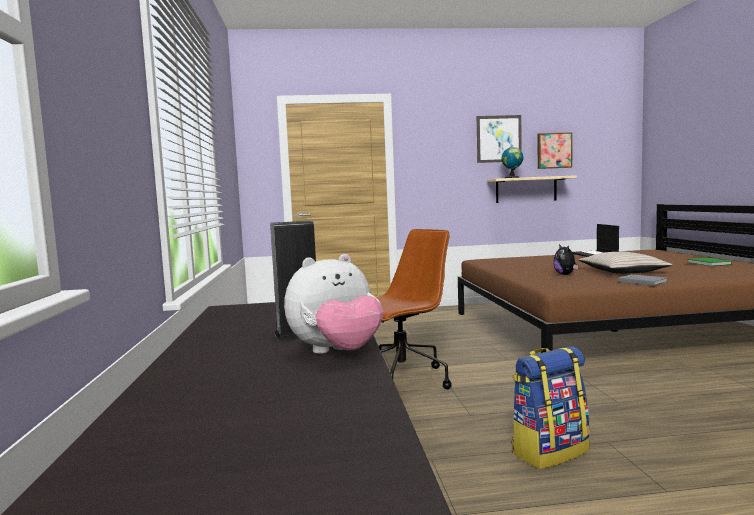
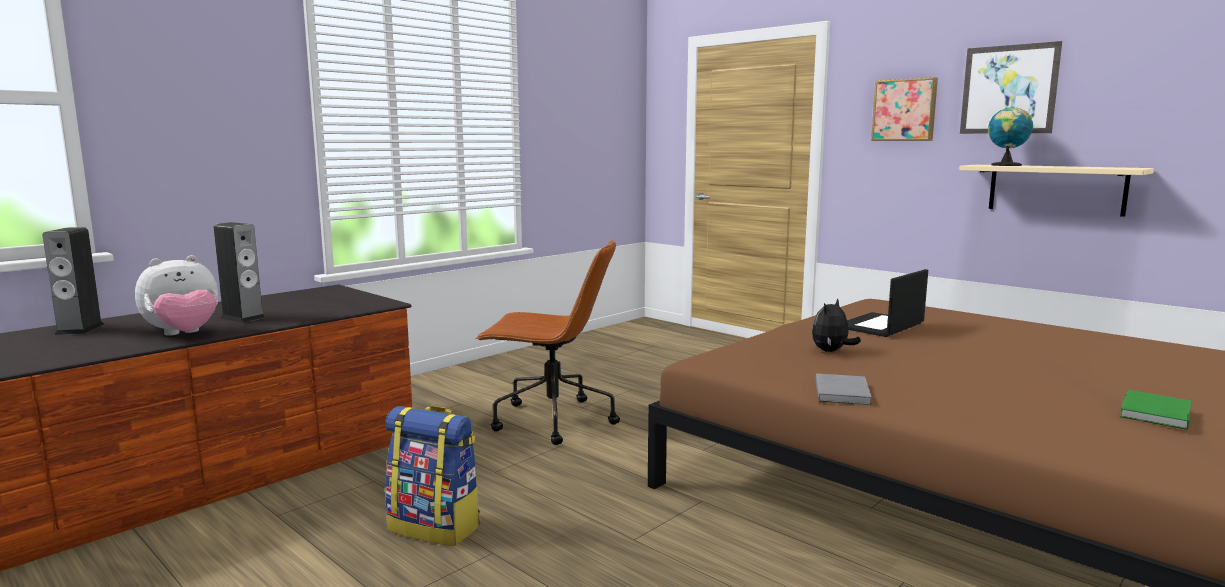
camera: 50 degrees right, 5 degrees up
(185, 394) = (80, 329): none -> speaker
(337, 353) = (184, 334): plush toy -> plush toy turned 60 degrees counterclockwise
(554, 150) = (1134, 112): picture -> picture (905, 110)
(594, 254) = (1092, 340): laptop -> laptop (880, 326)
(622, 271) = (928, 373): beige pillow -> none

